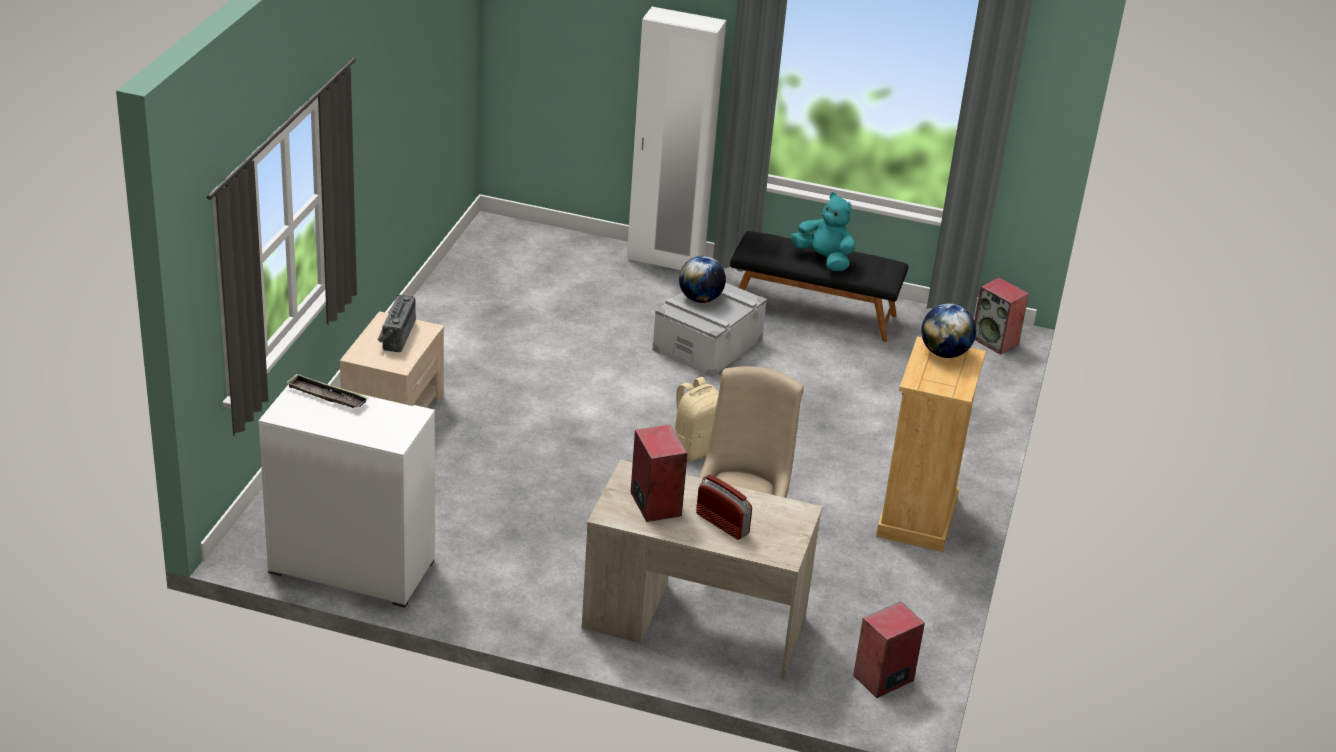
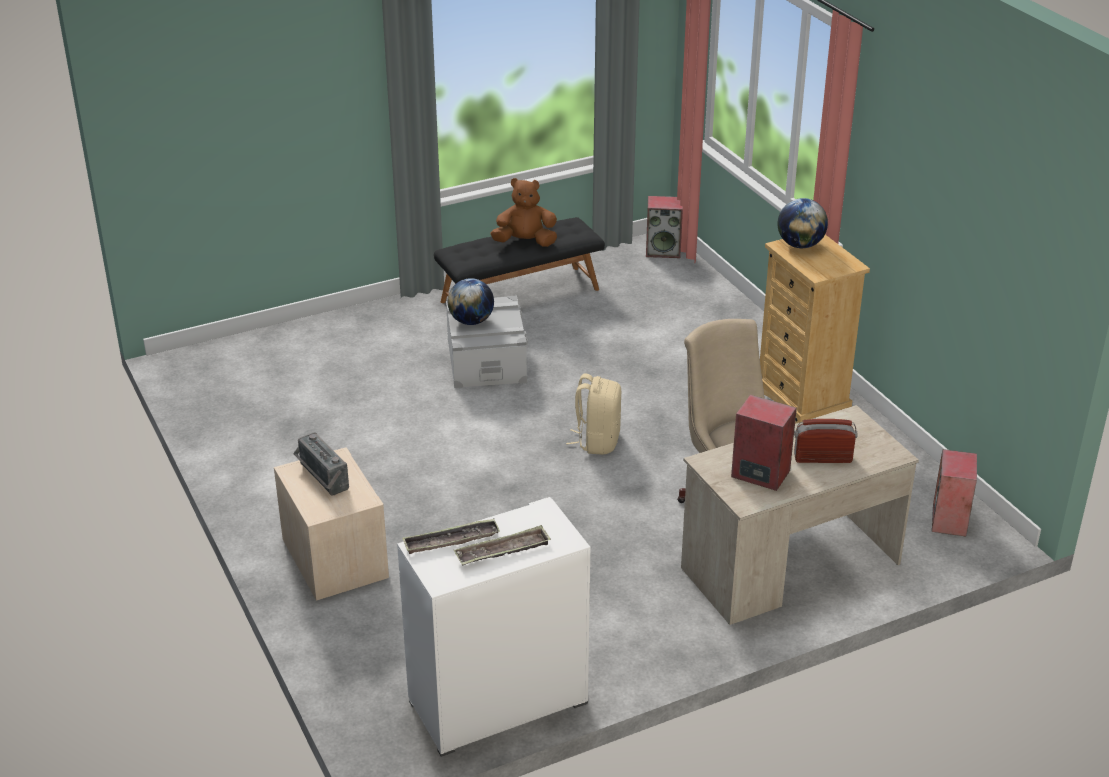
camera: 40 degrees left, 0 degrees up
(346, 421) = (502, 551): none -> tray
(665, 260) = (357, 315): white wardrobe -> none
(824, 259) = (525, 242): turquoise plush toy -> brown plush toy

